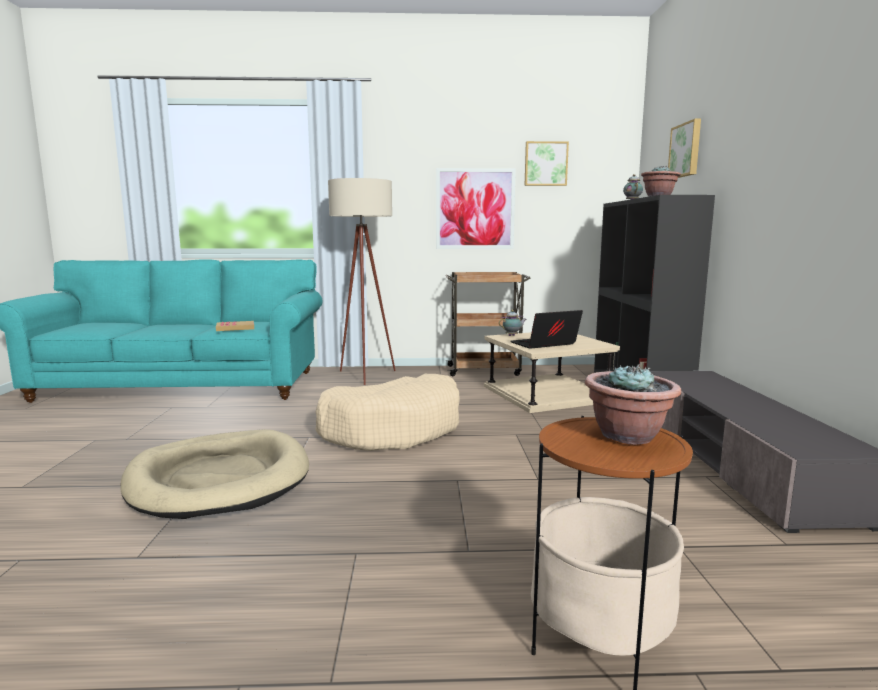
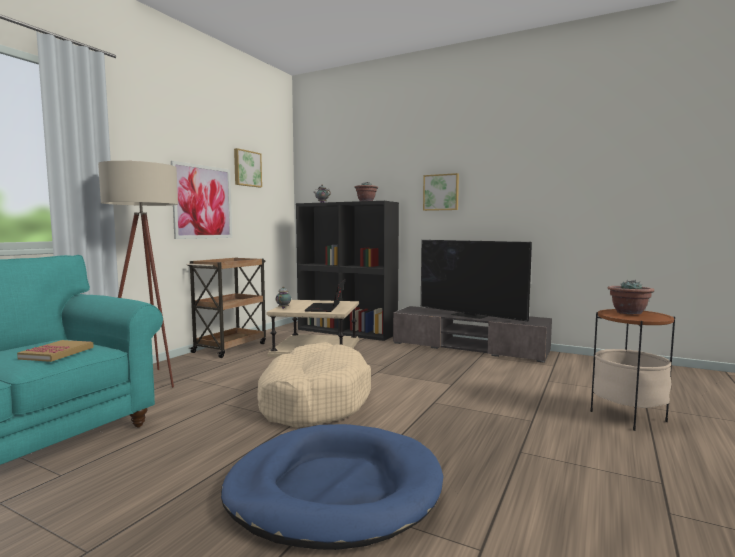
camera: 60 degrees left, 5 degrees down
(219, 479) = (334, 489): beige dog bed -> blue dog bed
(686, 150) = (357, 172): picture -> picture (441, 192)
(739, 404) = (470, 315): none -> television

